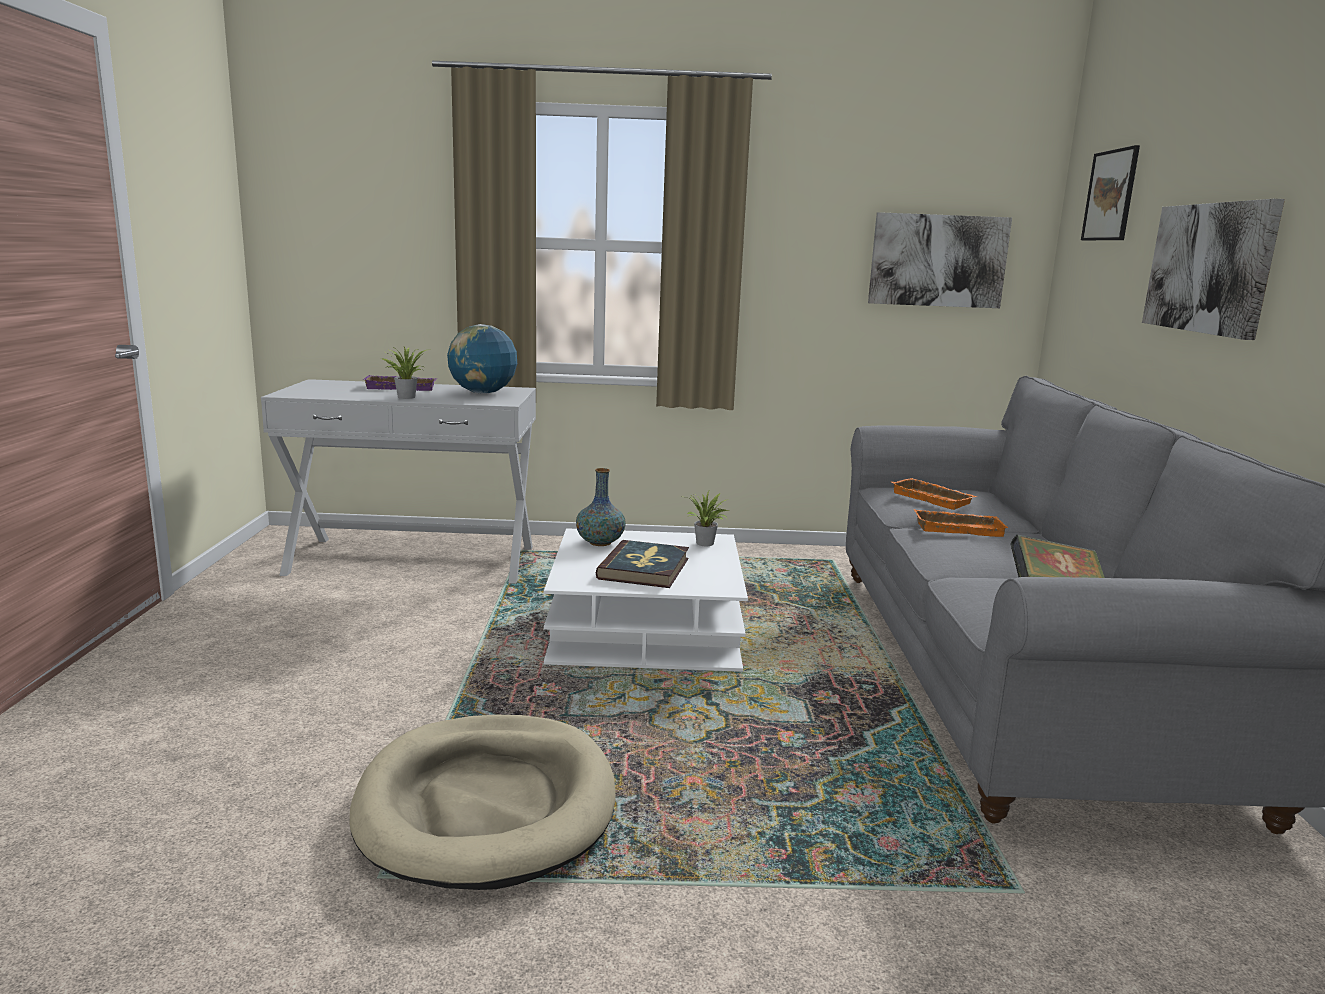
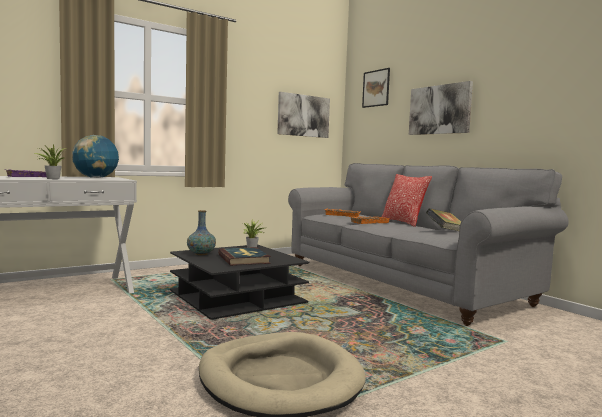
camera: 35 degrees left, 10 degrees down
(645, 629) = (237, 297): white coffee table -> black coffee table
(1048, 540) = (403, 222): none -> pillow

